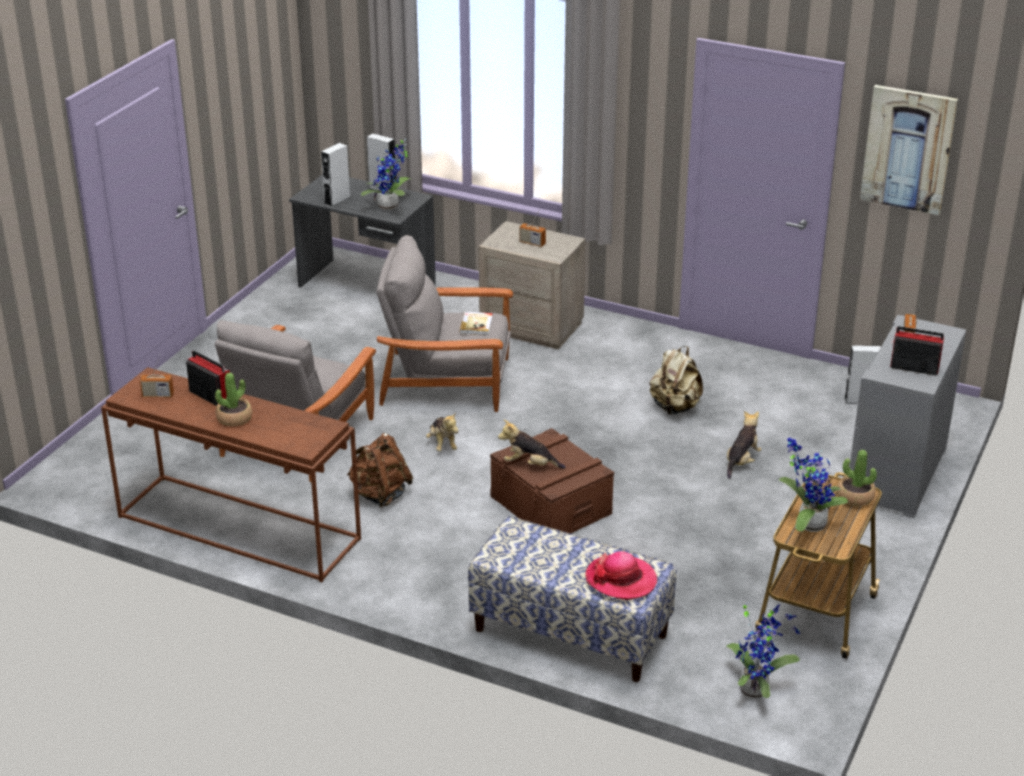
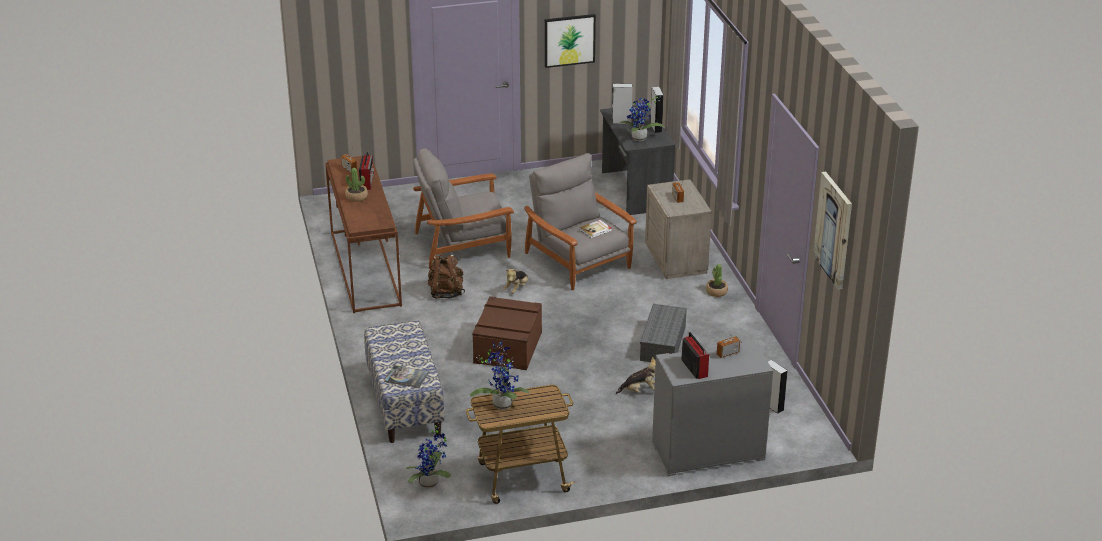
camera: 50 degrees right, 0 degrees up
(229, 118) = (569, 40): none -> picture
(530, 465) = (496, 312): plush toy -> none
(621, 580) = (406, 377): hat -> book
(675, 407) = (663, 344): beige backpack -> grey storage box
(855, 497) = (548, 408): potted plant -> potted plant (716, 292)

